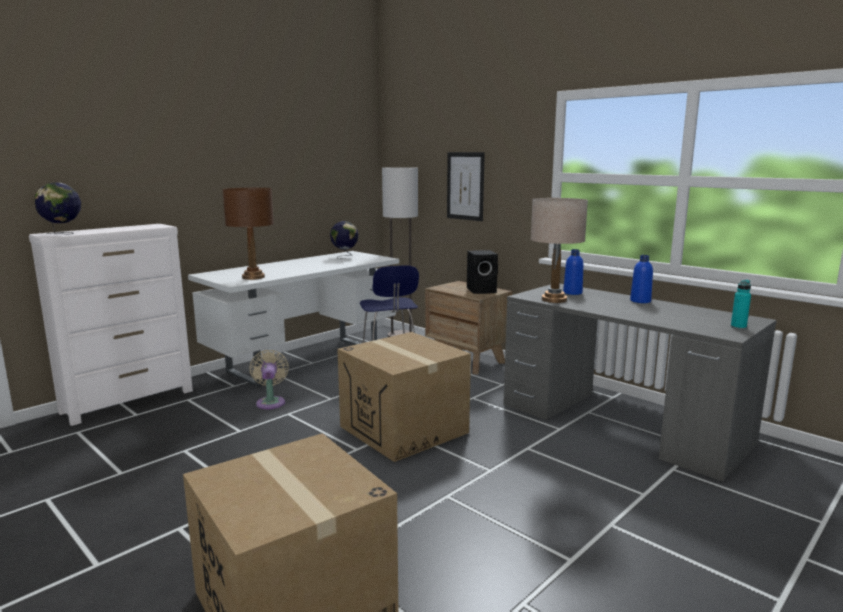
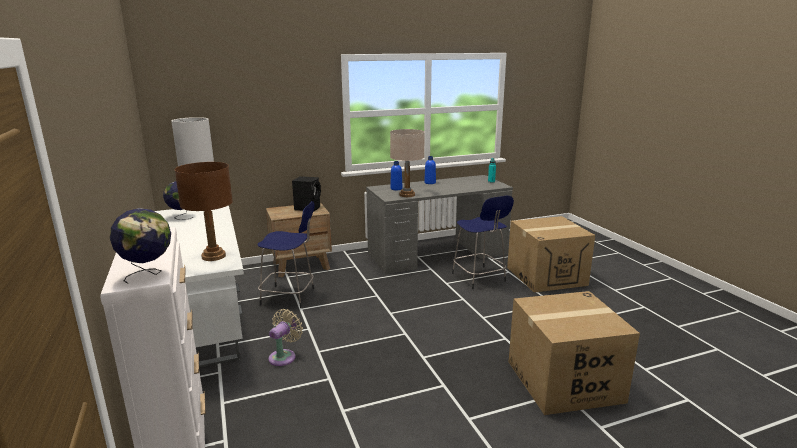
camera: 65 degrees left, 5 degrees up
(271, 402) = (284, 356): beige fan -> beige fan turned 105 degrees clockwise
(404, 429) = (391, 311): cardboard box -> cardboard box (546, 276)
(465, 186) = (261, 129): picture -> none
(580, 471) = (479, 278): none -> blue stool

